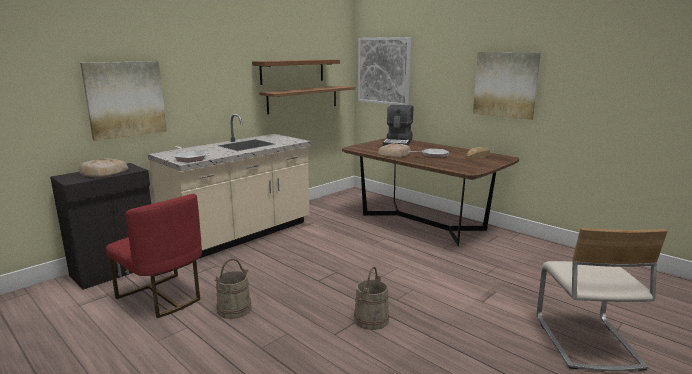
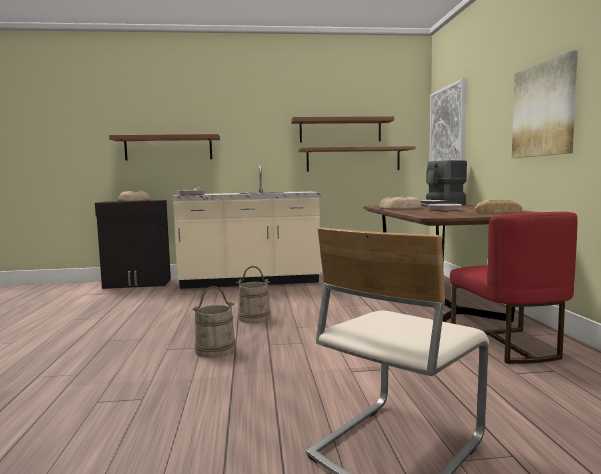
camera: 40 degrees right, 10 degrees down
(125, 99) = (168, 148): picture -> brown shelf
(162, 297) = (126, 301): red chair -> red chair (508, 346)
(234, 309) = (146, 317): beige bucket -> beige bucket (254, 318)

